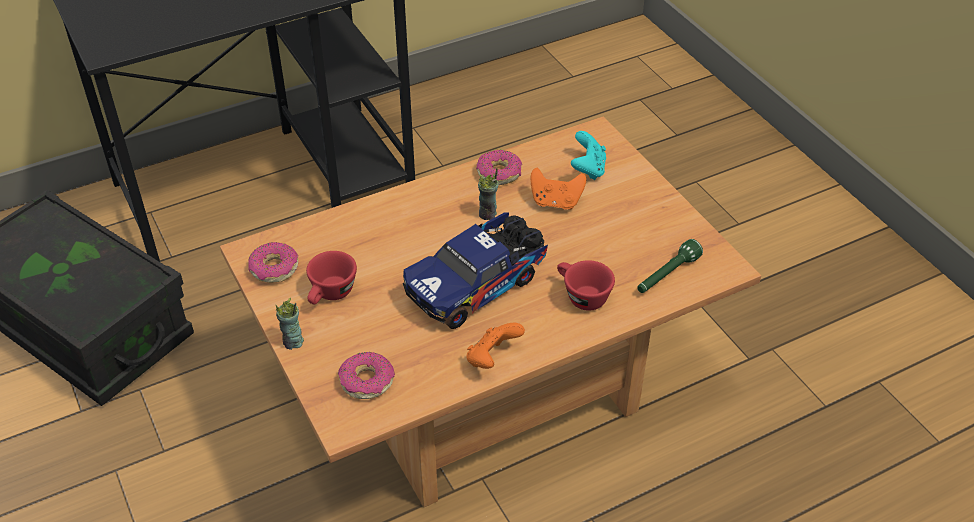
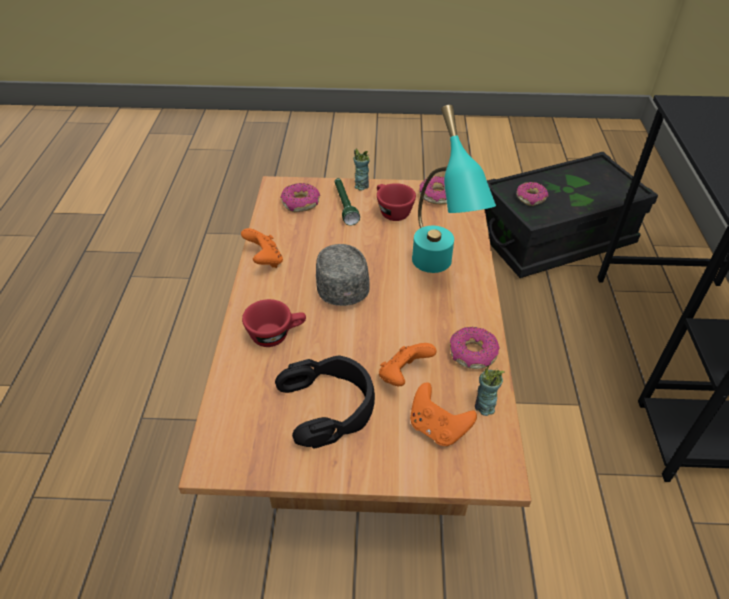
camera: 120 degrees right, 0 degrees up
(98, 295) = (531, 198): none -> donut
(411, 224) = (438, 272): none -> turquoise table lamp
(479, 284) = (341, 283): toy truck -> grey cap
(488, 214) = (419, 321): cup -> cup (484, 407)
(588, 169) = (437, 428): turquoise game controller -> orange game controller
(622, 229) = (329, 406): none -> black headphones
(666, 275) = (246, 406): green flashlight -> green flashlight (344, 205)

